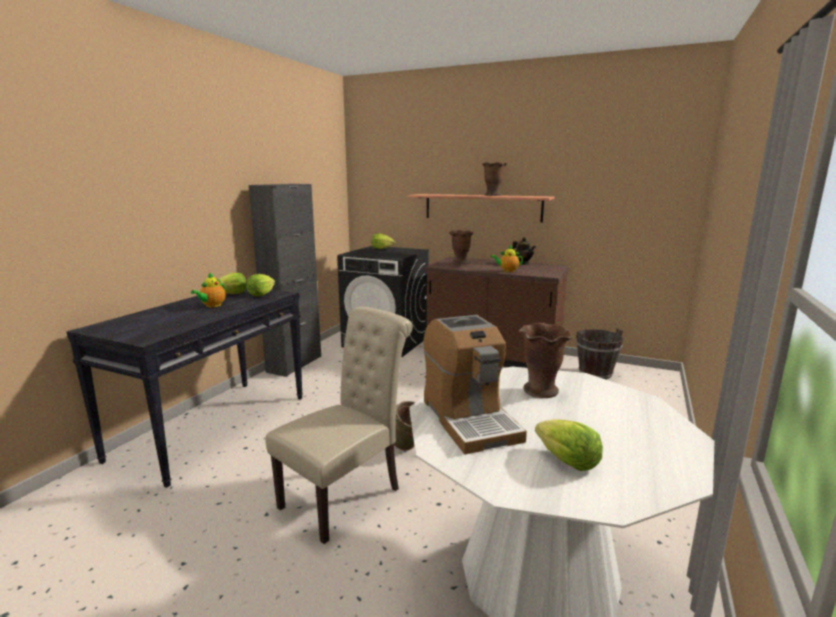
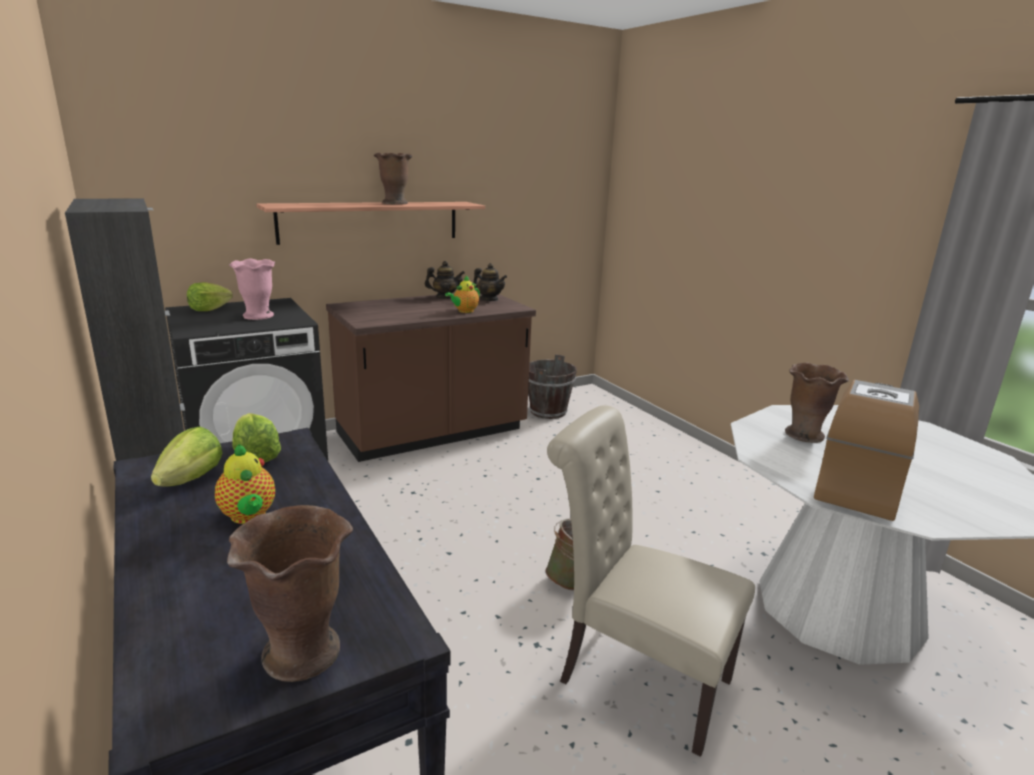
camera: 55 degrees left, 5 degrees up
(347, 495) = (634, 676): beige chair -> beige chair turned 45 degrees counterclockwise
(389, 253) = (258, 316): none -> pink vase
(460, 262) = (375, 310): brown vase -> brown vase (301, 654)
(469, 419) = (858, 486): coffee machine -> coffee machine turned 75 degrees counterclockwise
(547, 269) = (489, 299): none -> teapot
(567, 461) = (958, 480): lettuce -> none

